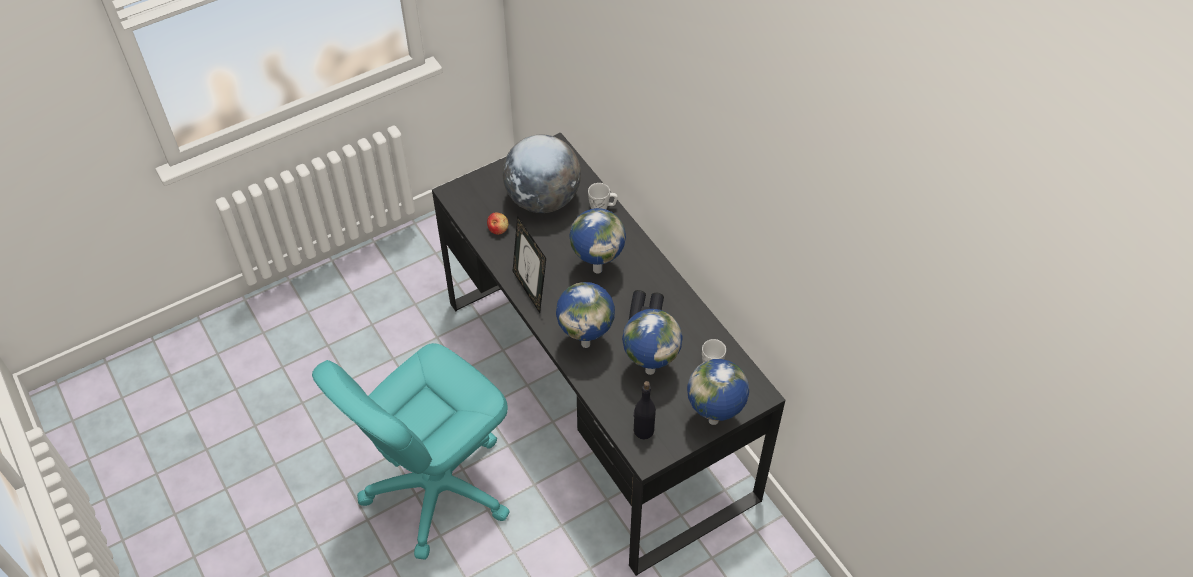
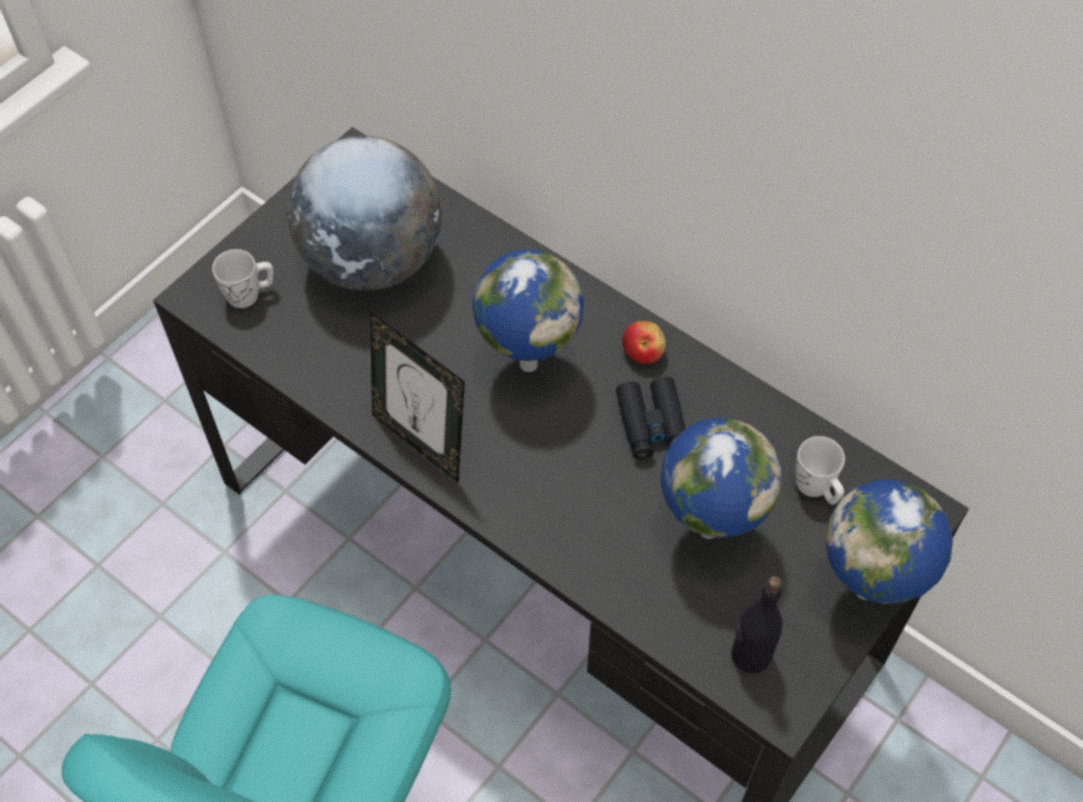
camera: 20 degrees left, 5 degrees up
(498, 229) = (311, 340): apple -> apple (643, 351)
(586, 343) = (569, 513): globe -> none
(602, 207) = (487, 244): white mug -> white mug (250, 294)

